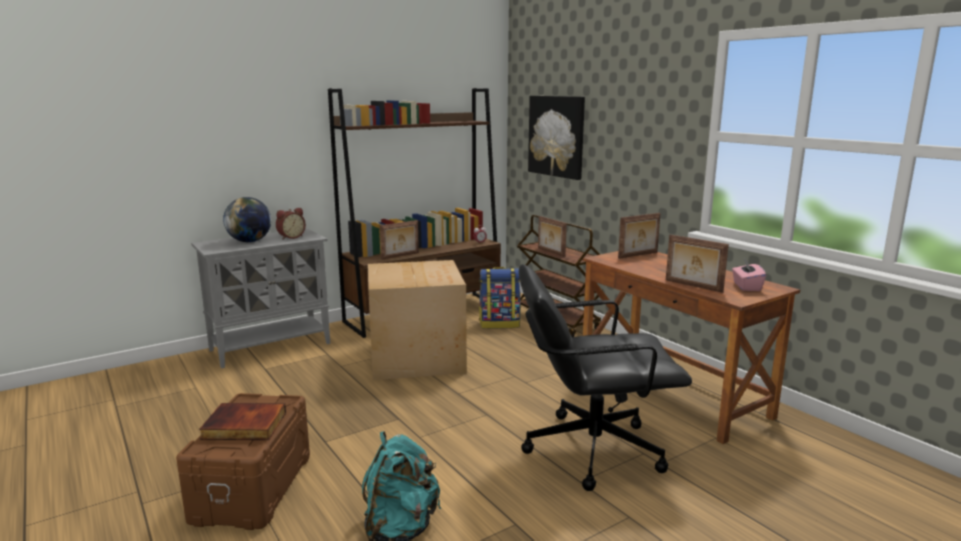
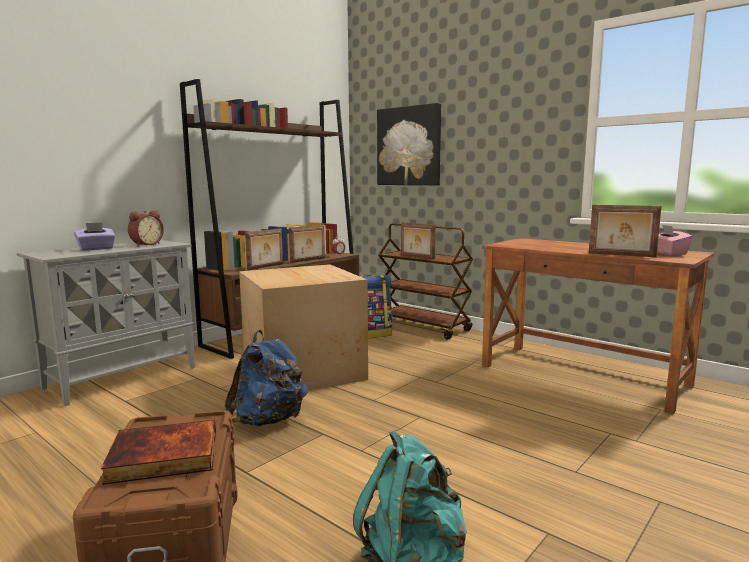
camera: 15 degrees left, 5 degrees down
(250, 241) = (96, 249): globe -> purple tissue box
(363, 401) = (268, 420): none -> blue backpack
(591, 449) = (556, 436): black office chair -> none
(638, 255) = (531, 242): picture frame -> picture frame (308, 260)

